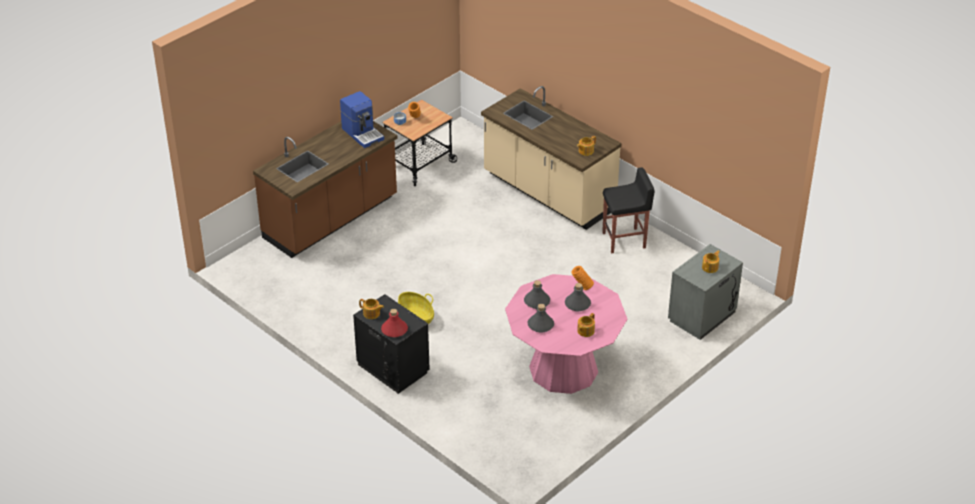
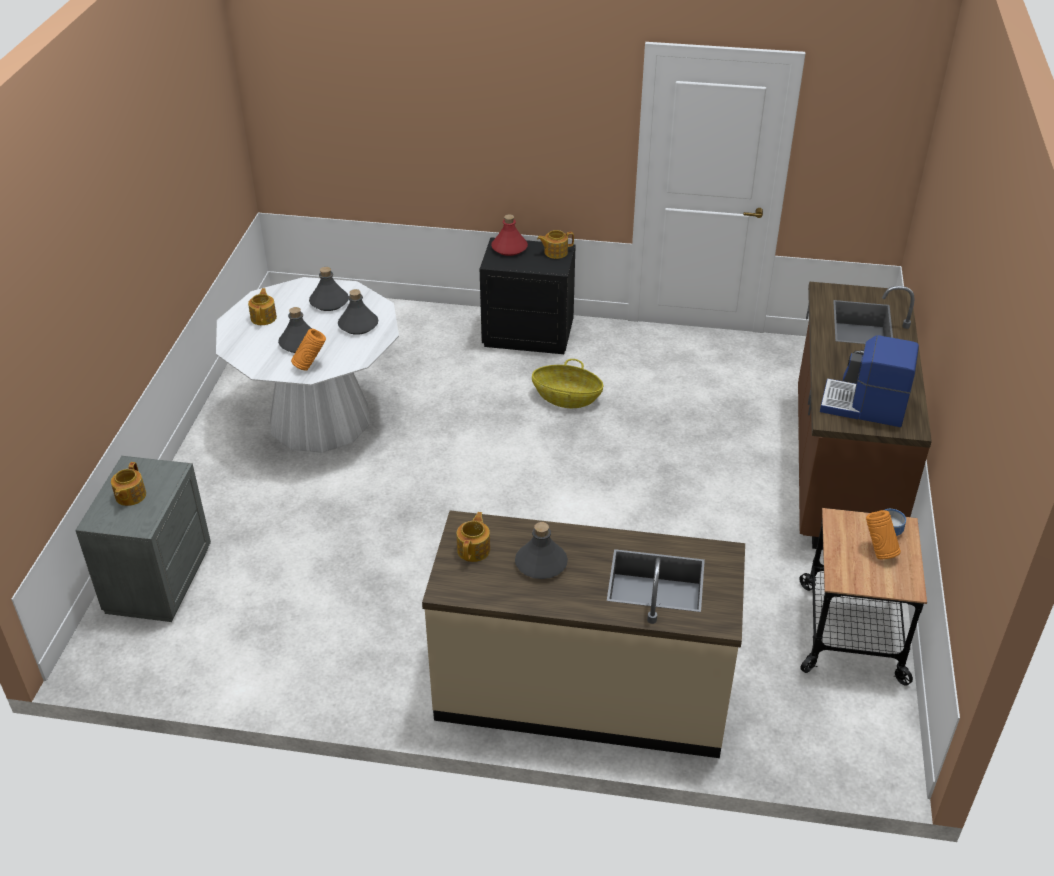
camera: 145 degrees right, 0 degrees up
(563, 369) = (319, 419): pink dining table -> white dining table
(564, 136) = (541, 563): none -> grey bottle
(624, 240) = (371, 659): black stool -> none

